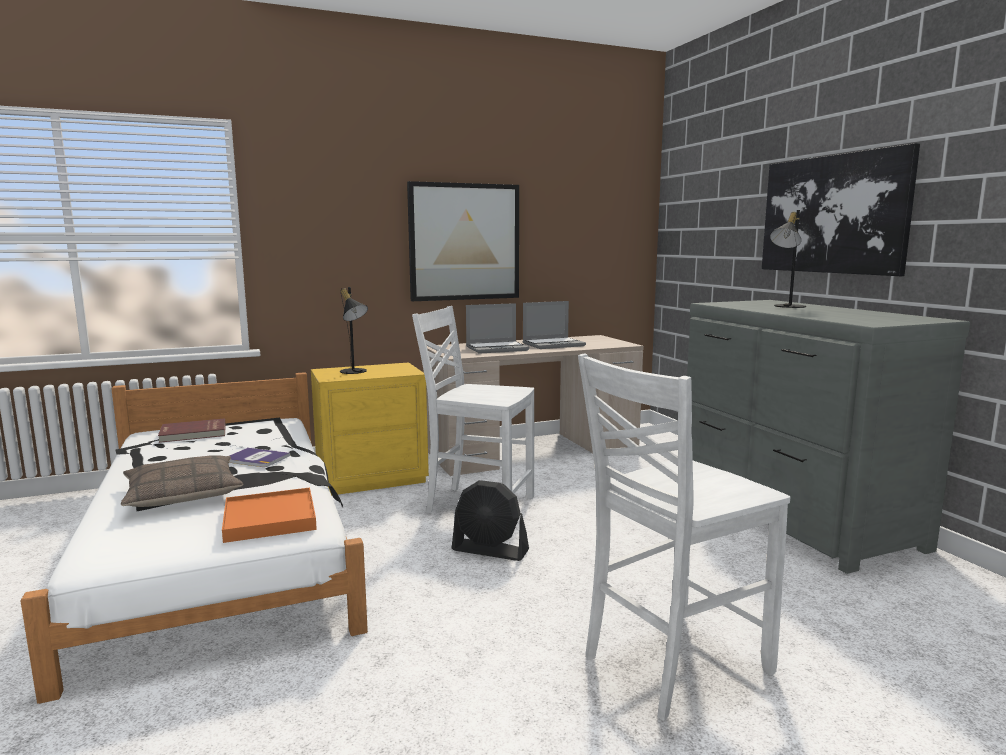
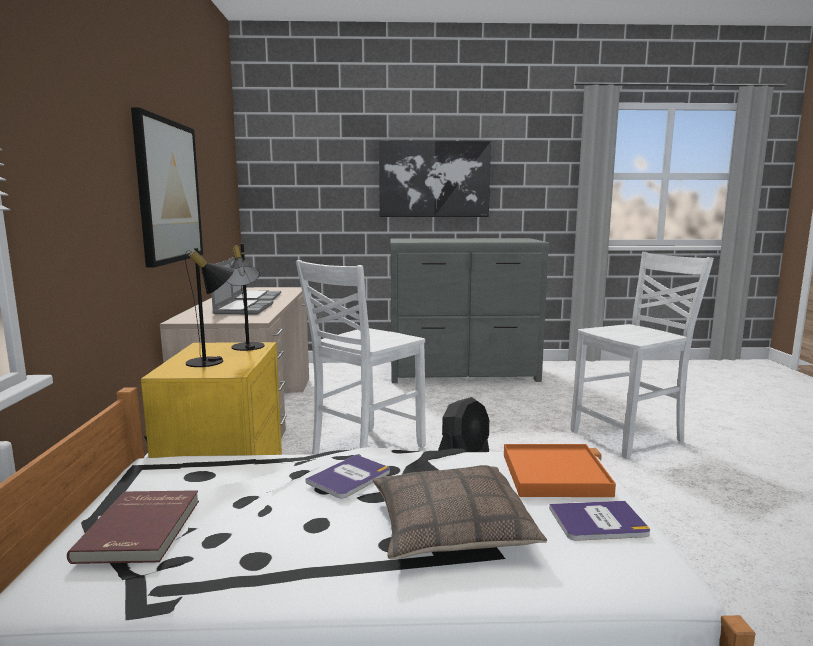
camera: 70 degrees left, 0 degrees up
(179, 537) = (598, 522): none -> book
(671, 663) = (630, 437): white chair -> white chair turned 105 degrees counterclockwise
(786, 306) = (439, 239): black table lamp -> black table lamp (247, 348)

